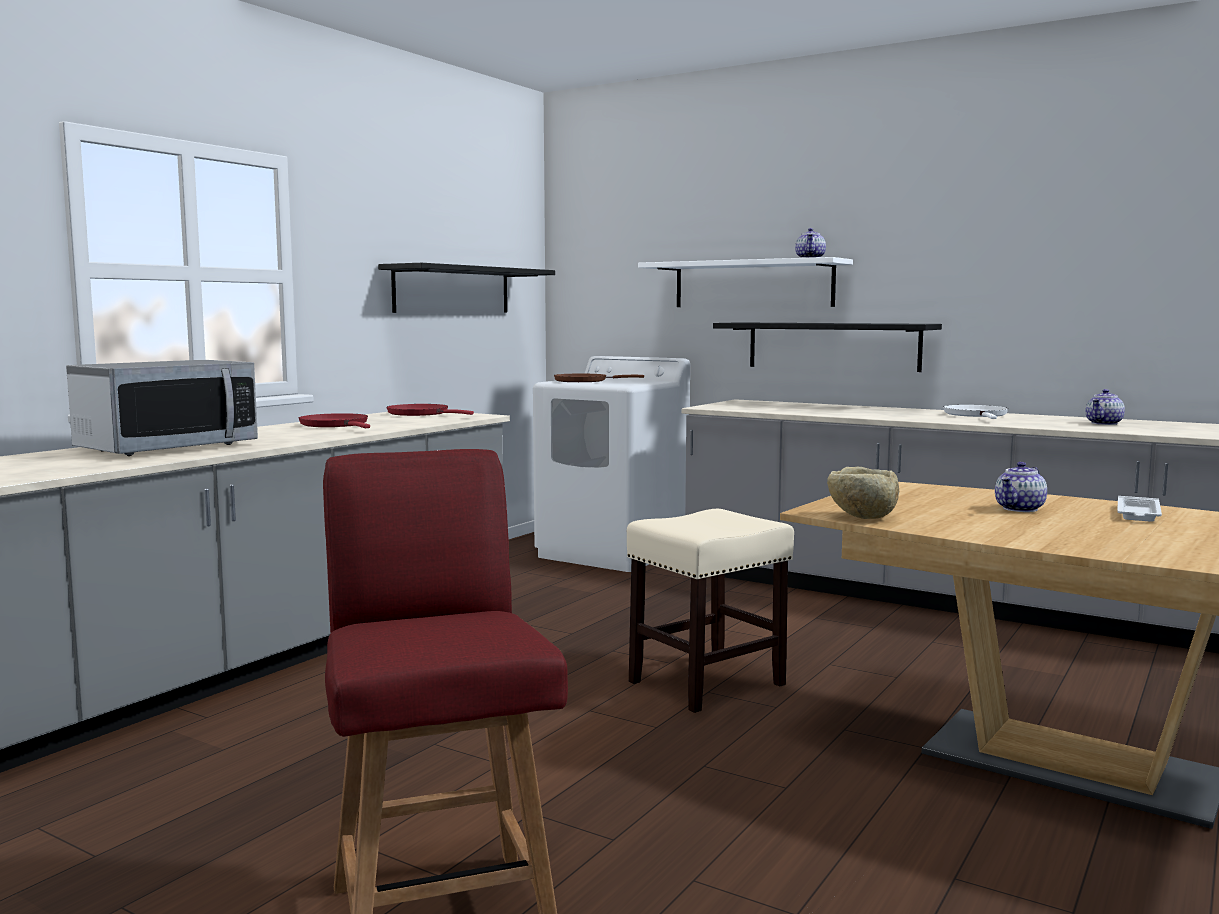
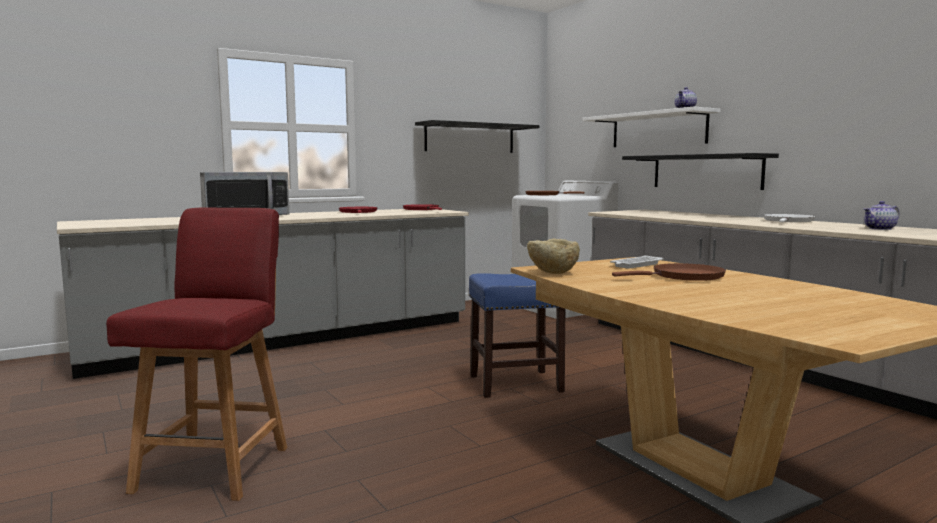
camera: 25 degrees right, 0 degrees up
(708, 683) = (516, 383): beige stool -> blue stool
(1020, 509) = (683, 277): teapot -> brown frying pan
(1138, 514) = (770, 286): white tray -> white tray (636, 265)

